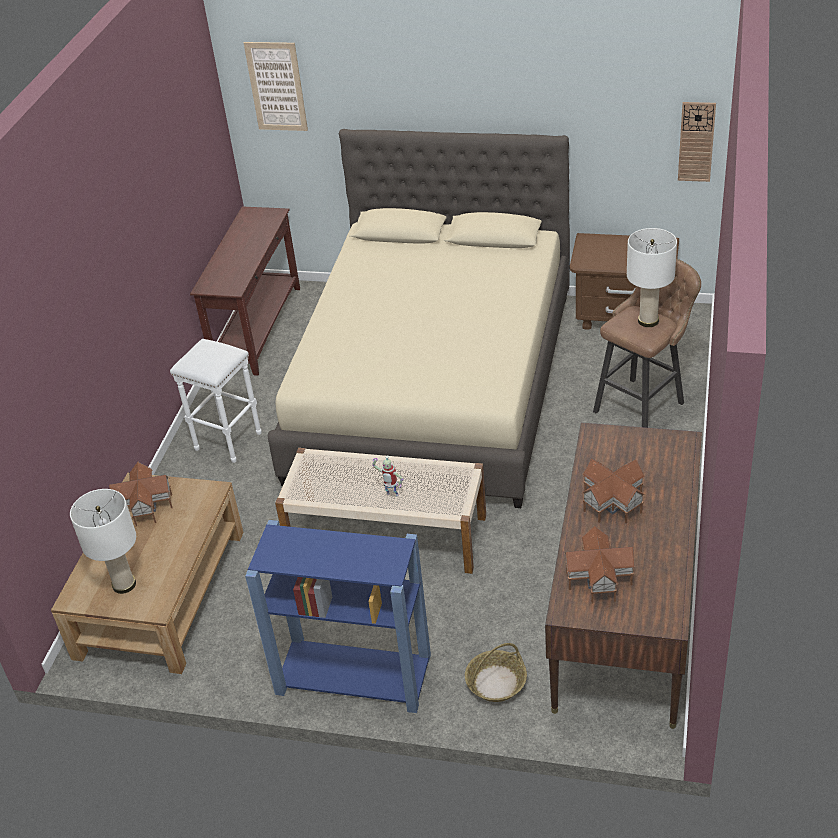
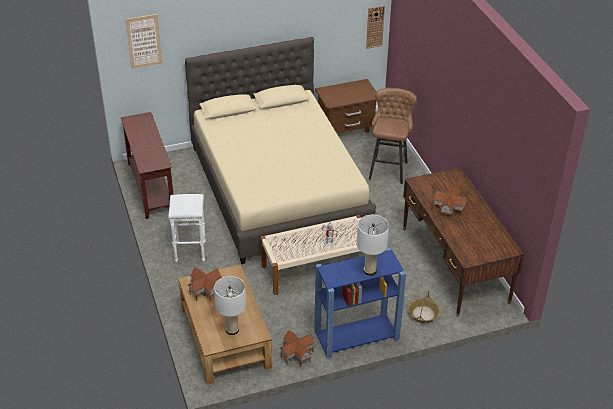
camera: 35 degrees left, 0 degrees up
(599, 577) = (469, 242): toy house -> toy house (297, 354)
(648, 321) = (393, 123): white table lamp -> white table lamp (370, 270)

